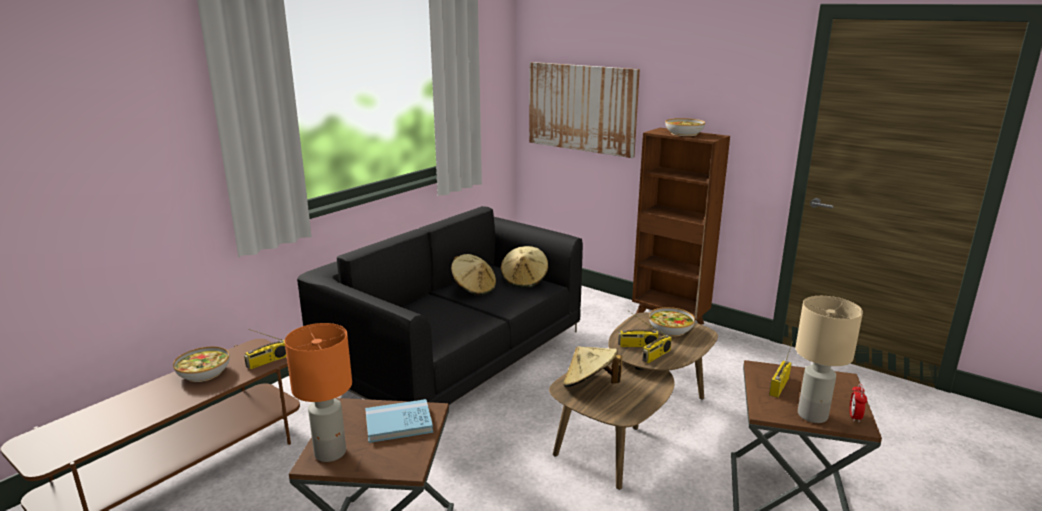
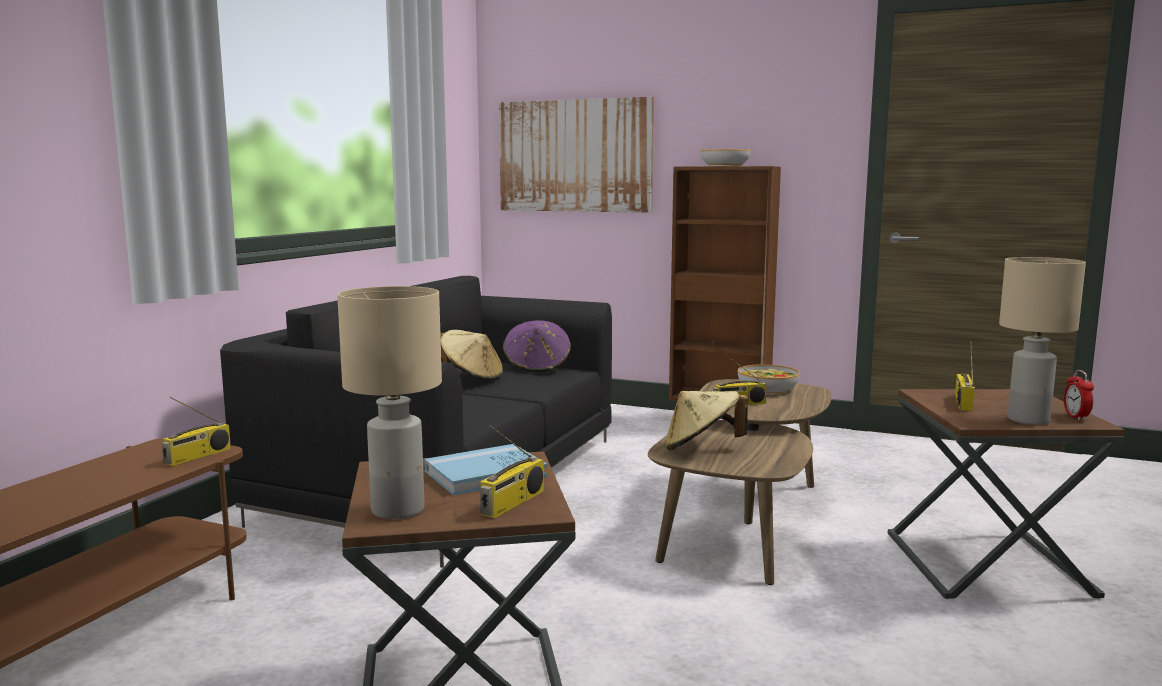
camera: 15 degrees left, 10 degrees down
(204, 373) = (89, 476): bowl -> none
(330, 452) = (398, 510): orange table lamp -> beige table lamp
(524, 280) = (537, 366): beige hat -> purple hat
(656, 356) = (771, 410): radio -> radio (513, 503)

